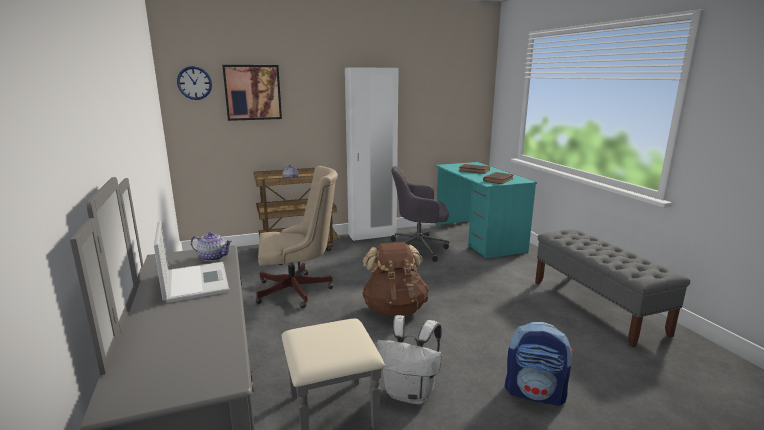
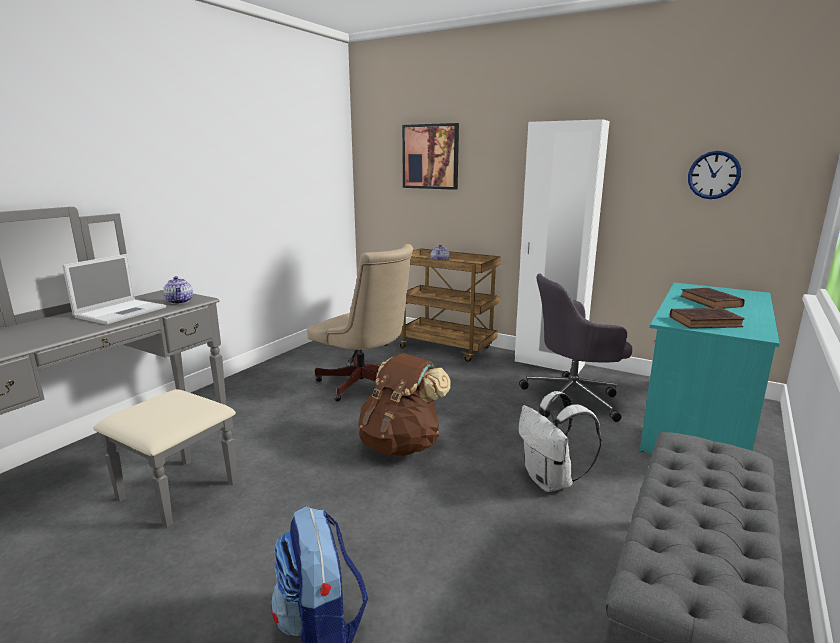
camera: 50 degrees right, 0 degrees up
(194, 83) = (379, 146): wall clock -> wall clock (714, 175)
(410, 393) = (240, 523): white backpack -> white backpack (551, 481)
(419, 248) = (573, 399): grey office chair -> grey office chair turned 60 degrees counterclockwise

